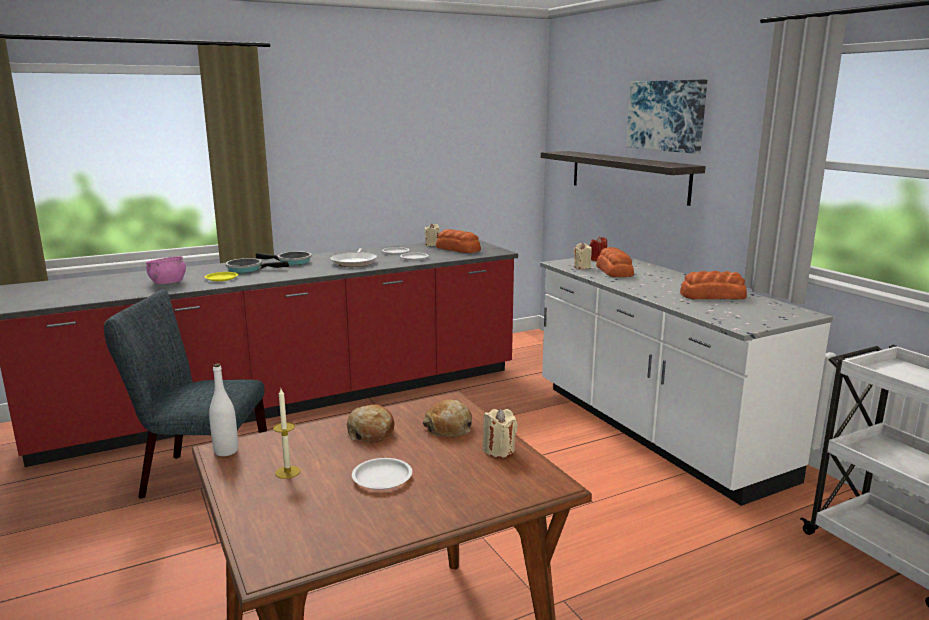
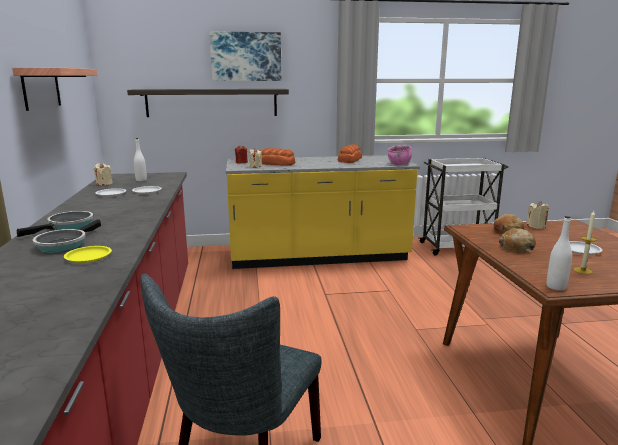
camera: 70 degrees left, 0 degrees up
(168, 283) = (55, 285): pink bowl -> pink bowl (399, 164)
(354, 262) = (123, 207): frying pan -> none
(405, 148) = (41, 88): none -> shelf
(458, 249) = (141, 180): bread -> white bottle
(653, 432) = (319, 257): white counter -> yellow counter

